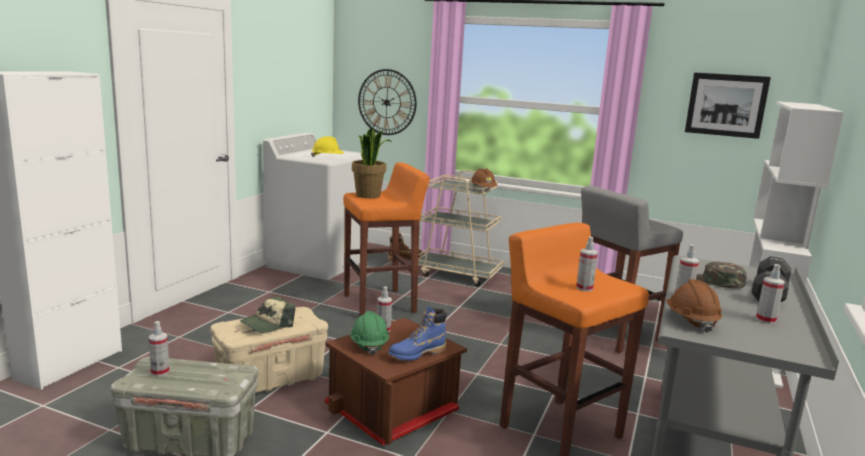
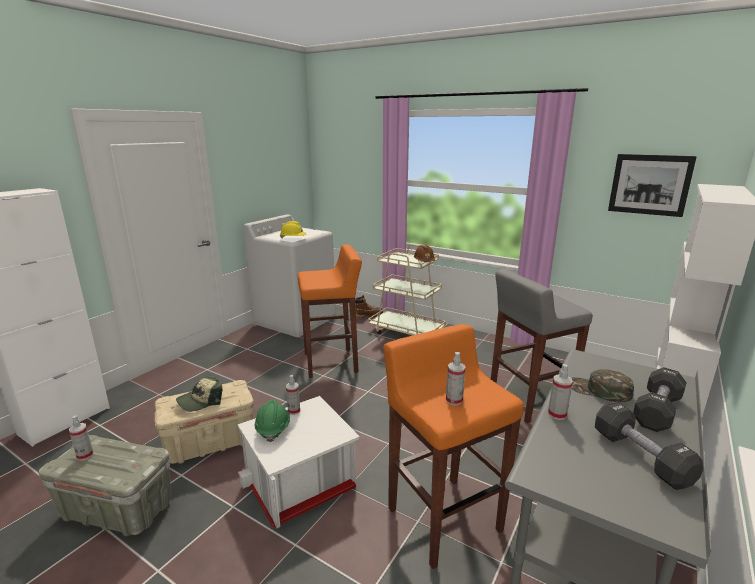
camera: 10 degrees right, 5 degrees up
(368, 195) = (316, 274): potted plant -> none
(387, 102) = (352, 186): wall clock -> none
(394, 408) = (301, 481): brown storage box -> white storage box
(417, 354) = (310, 442): blue boot -> none
(691, 321) = (551, 456): brown hard hat -> none
(765, 320) = (640, 457): spray bottle -> black dumbbell

